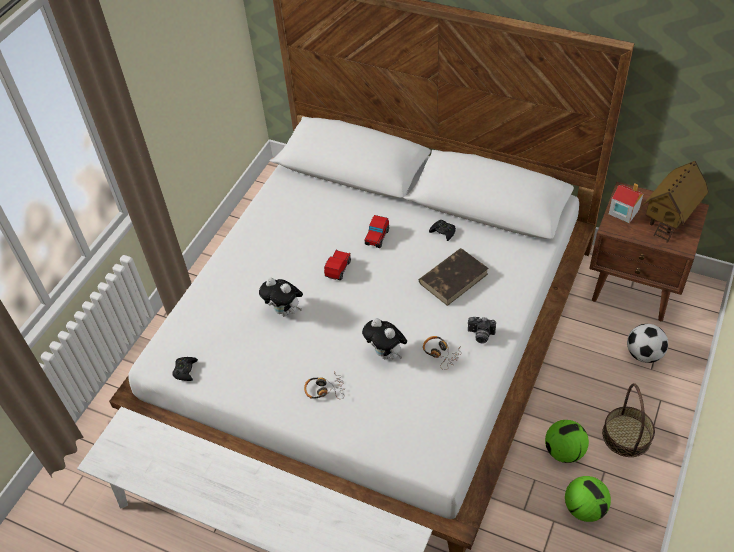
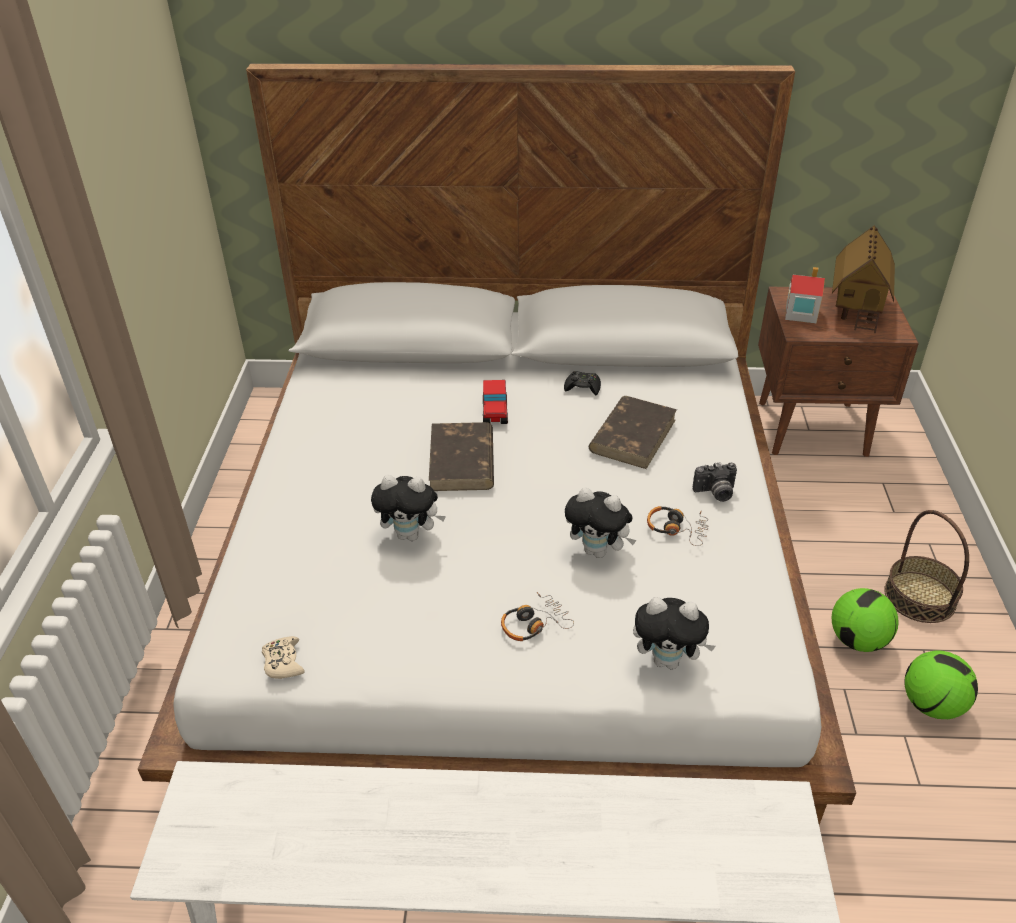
camera: 25 degrees left, 10 degrees down
(185, 370) = (283, 662): black game controller -> beige game controller
(338, 269) = (462, 461): toy car -> brown book
(386, 435) = (668, 660): none -> plush toy
(644, 354) = (874, 497): football -> none

